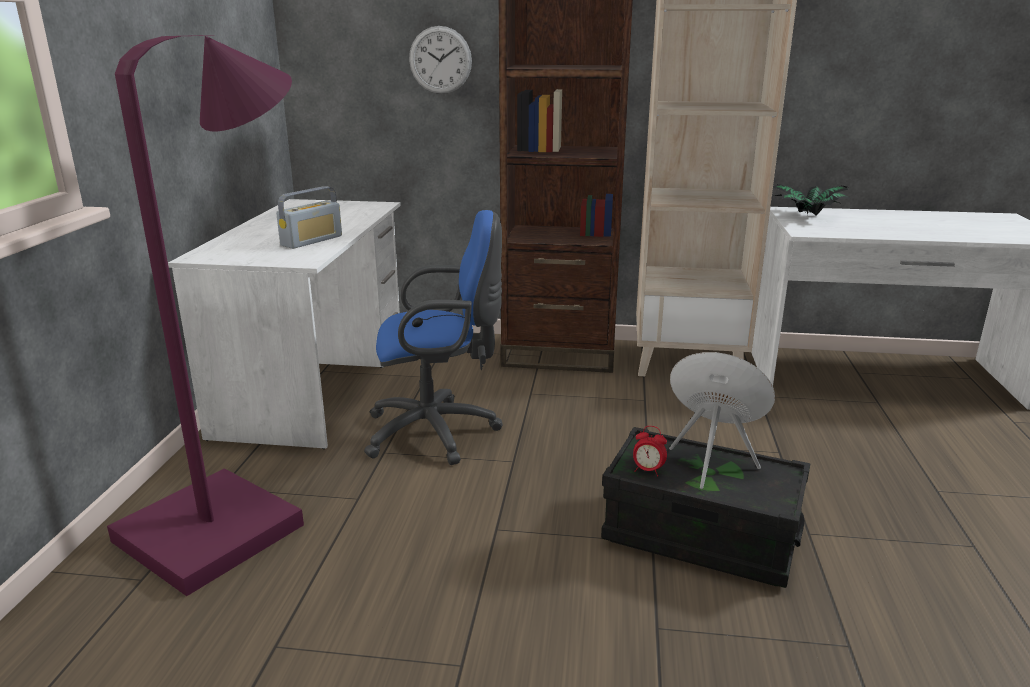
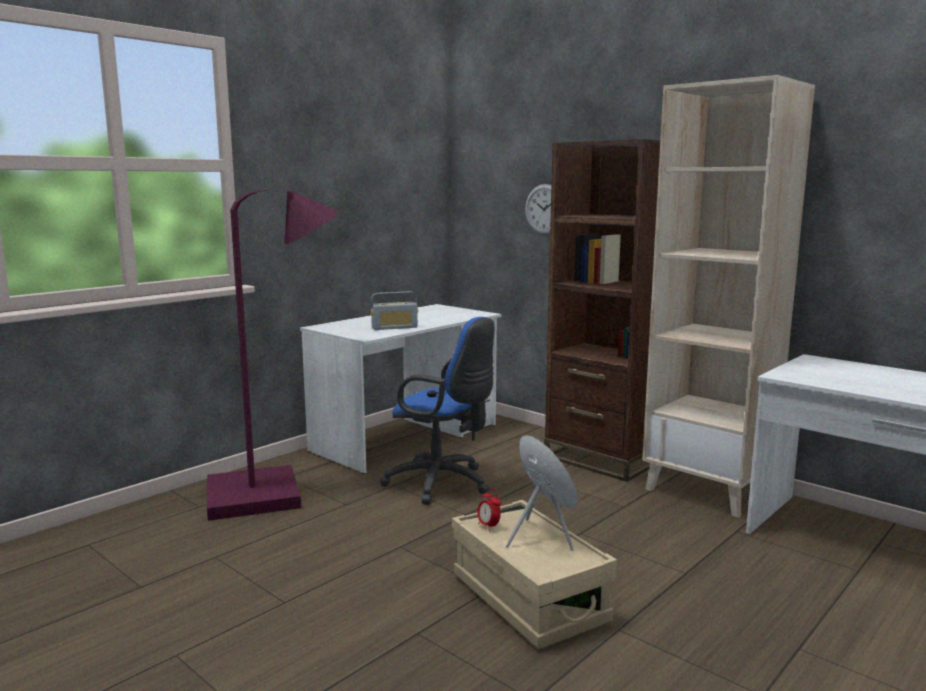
camera: 35 degrees right, 10 degrees down
(700, 536) = (528, 599): black storage box -> beige storage box
(806, 217) = (818, 366): potted plant -> none

